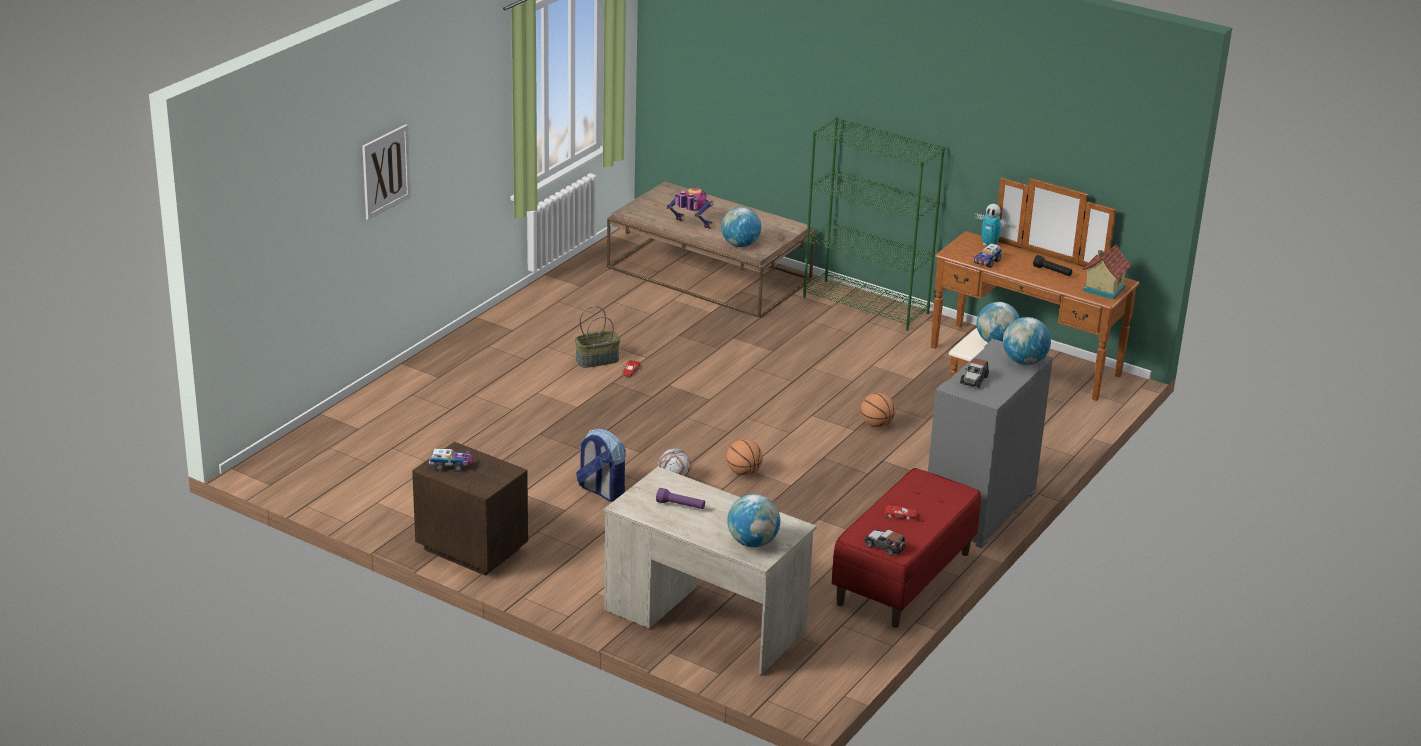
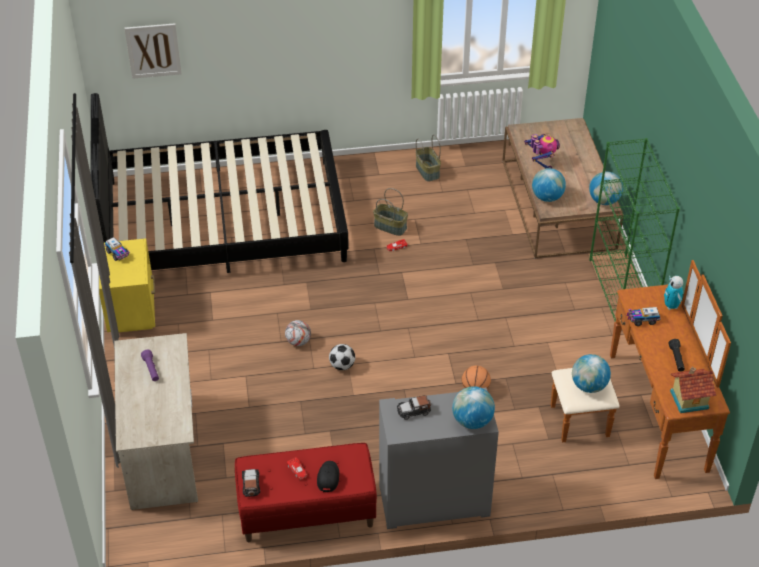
camera: 50 degrees right, 15 degrees up
(385, 171) = (272, 31): picture -> picture (153, 50)
(427, 437) = (223, 220): none -> black bed
(471, 548) = (132, 310): brown nightstand -> yellow nightstand
(554, 306) = (428, 171): none -> basket
(601, 491) = (249, 321): backpack -> none
(743, 473) = (342, 366): basketball -> football
(752, 542) = (142, 425): globe -> globe (604, 201)
(931, 504) = (328, 477): none -> black cap

